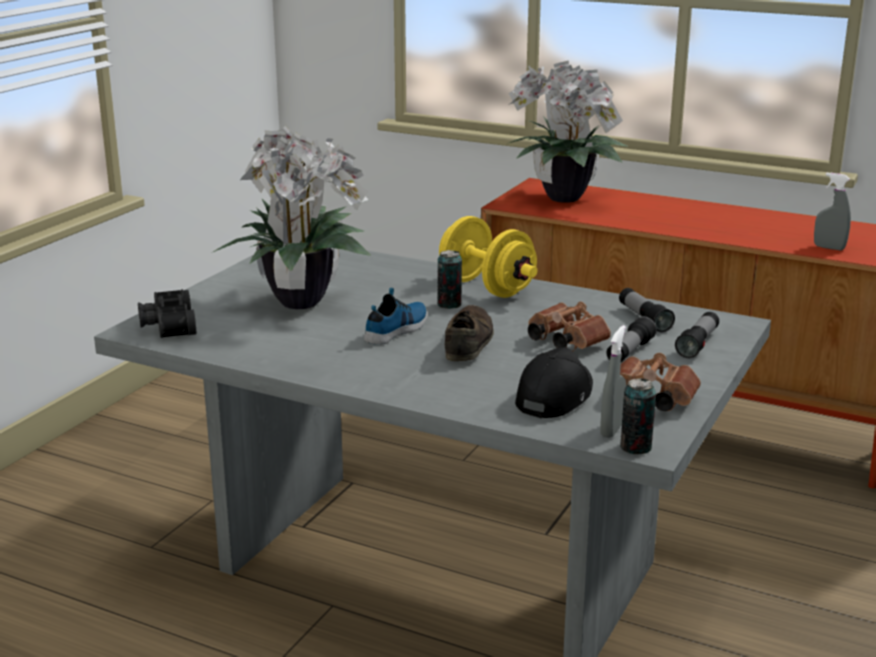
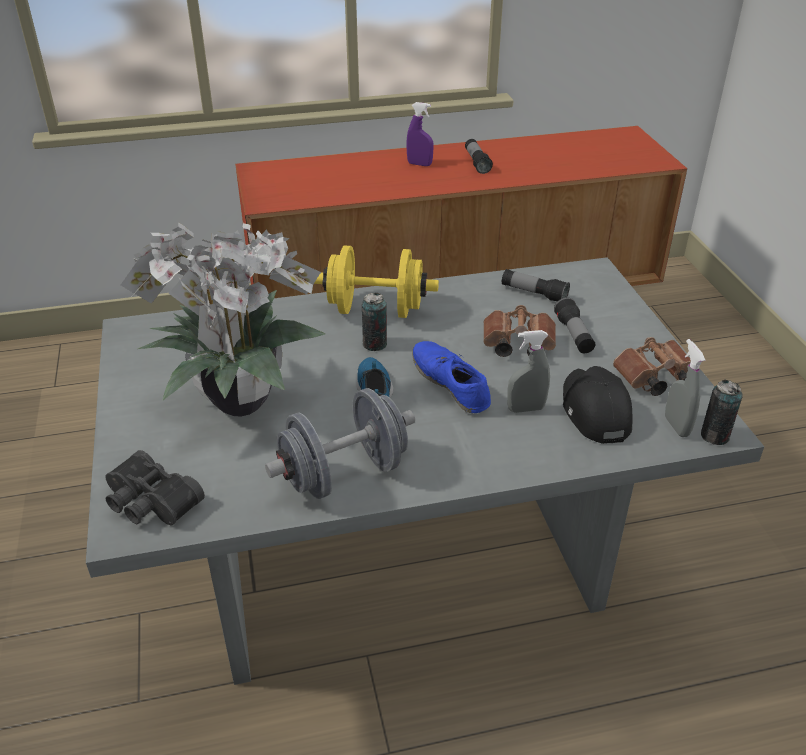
camera: 40 degrees left, 15 degrees up
(303, 357) = (344, 474): none -> grey dumbbell
(467, 342) = (450, 383): brown shoe -> blue shoe
(566, 199) = (303, 180): potted plant -> none
(694, 214) = (419, 164): none -> purple spray bottle
(698, 344) = (602, 304): flashlight -> flashlight (477, 162)
(829, 248) = (551, 169): grey spray bottle -> grey spray bottle (526, 409)

